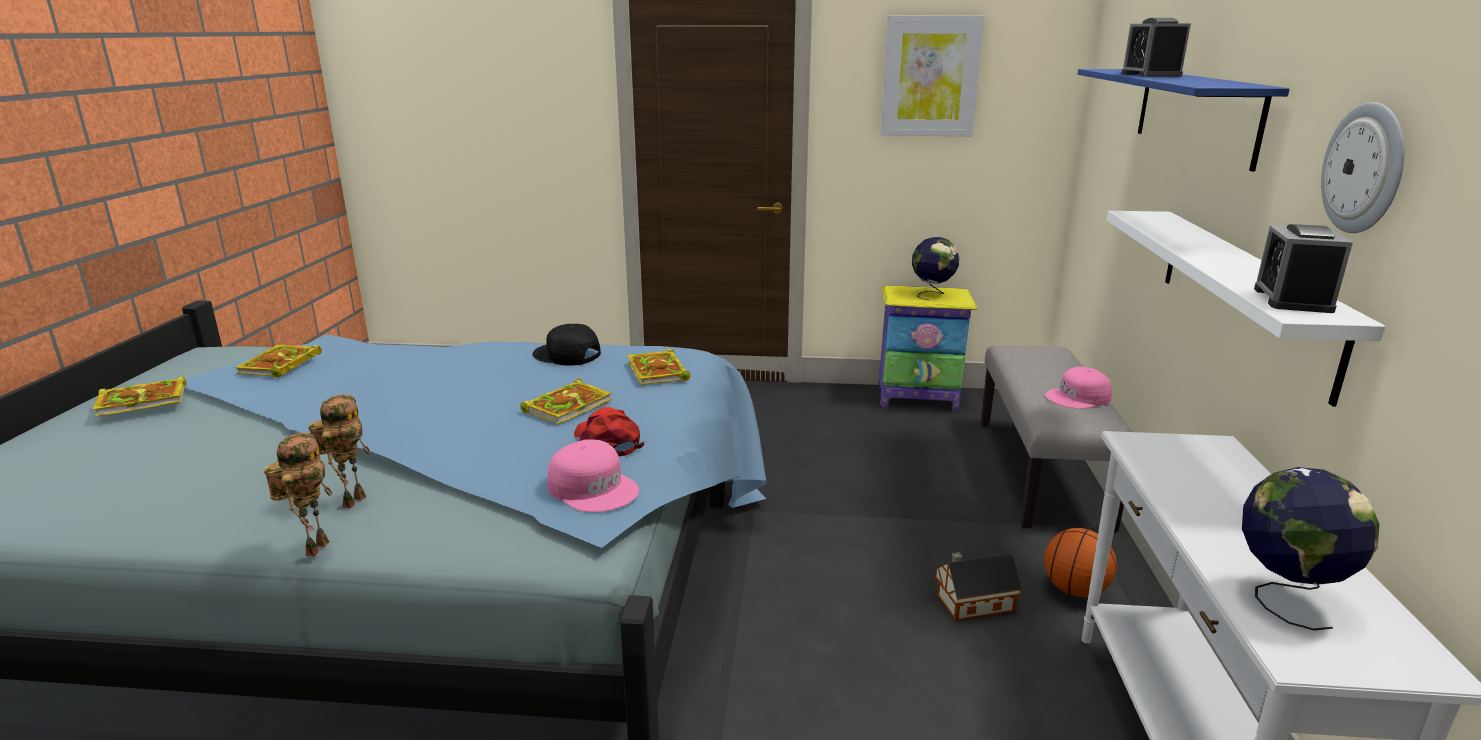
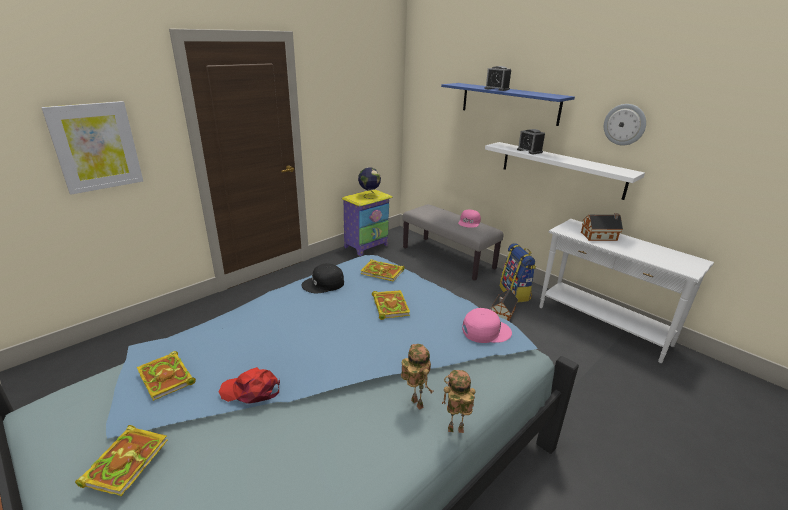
camera: 50 degrees left, 5 degrees up
(315, 547) = (454, 431): toy robot -> toy robot turned 45 degrees counterclockwise
(607, 440) = (442, 311): red cap -> red cap (251, 390)
(930, 76) = (349, 87): picture -> picture (96, 147)
(1074, 590) = (515, 293): basketball -> backpack
(1214, 489) = (600, 236): none -> toy house
(1285, 599) = (663, 259): globe -> none
(1292, 300) = (614, 169): alarm clock -> alarm clock (529, 151)

